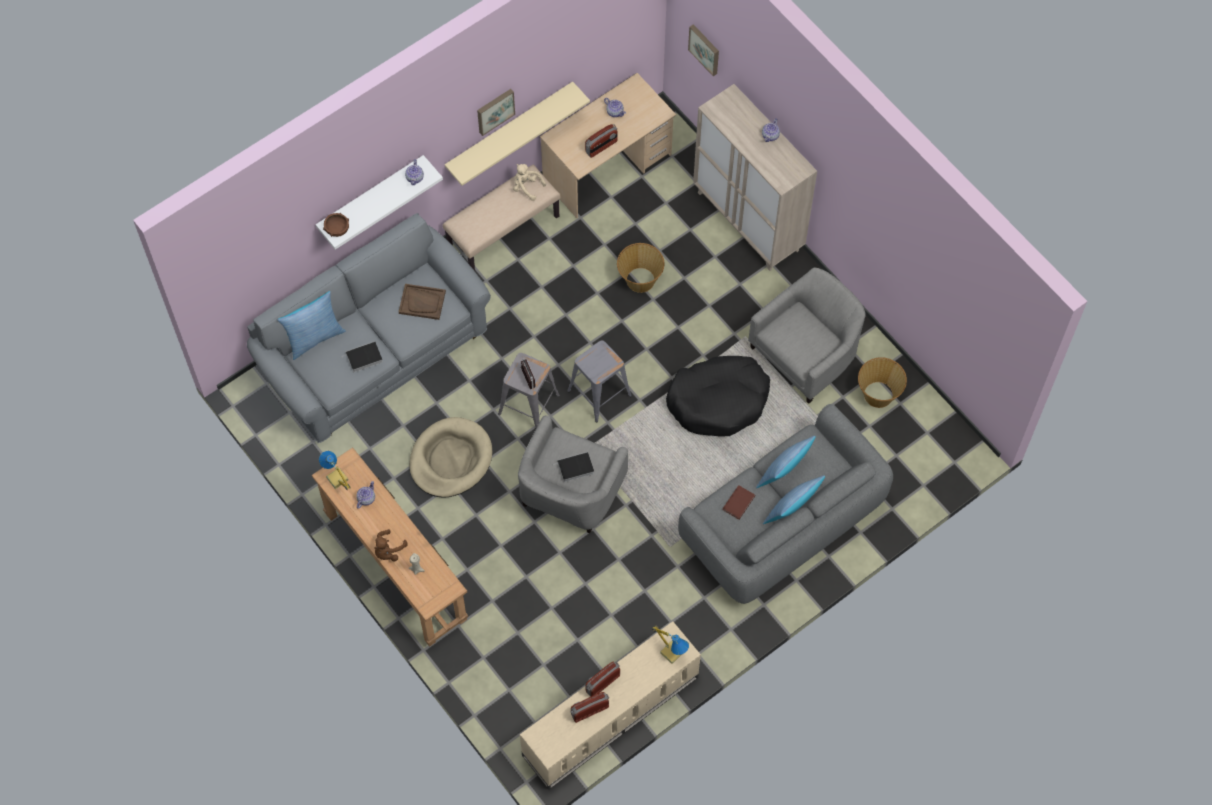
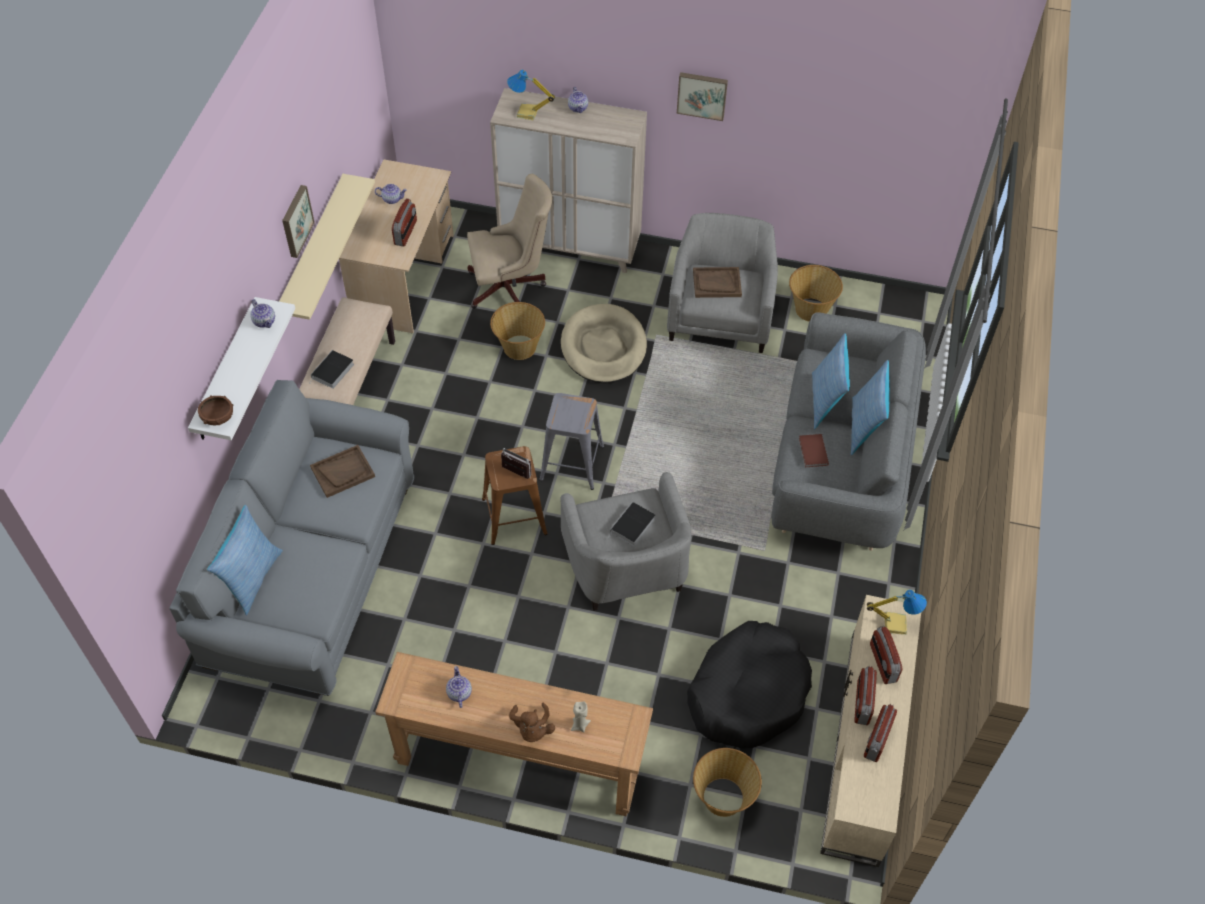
camera: 40 degrees left, 10 degrees down
(336, 479) = (408, 696): table lamp -> table lamp (527, 114)
(363, 358) = (325, 563): book -> book (332, 372)
(450, 459) = (482, 617): beige dog bed -> beige dog bed (603, 347)
(495, 680) = (723, 798): none -> basket
(526, 187) = (354, 317): beige plush toy -> none
(528, 404) = (513, 516): grey stool -> brown stool
(639, 669) = (882, 663): none -> radio
(675, 227) = (511, 288): none -> beige office chair
(705, 49) = (452, 75): picture -> picture (702, 95)
(718, 400) = (684, 400): black dog bed -> black dog bed (748, 692)
(798, 330) = (716, 283): none -> brown tray

